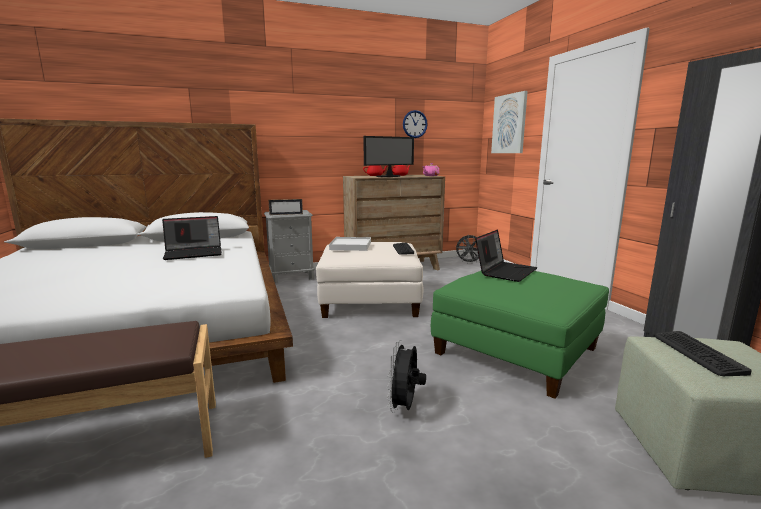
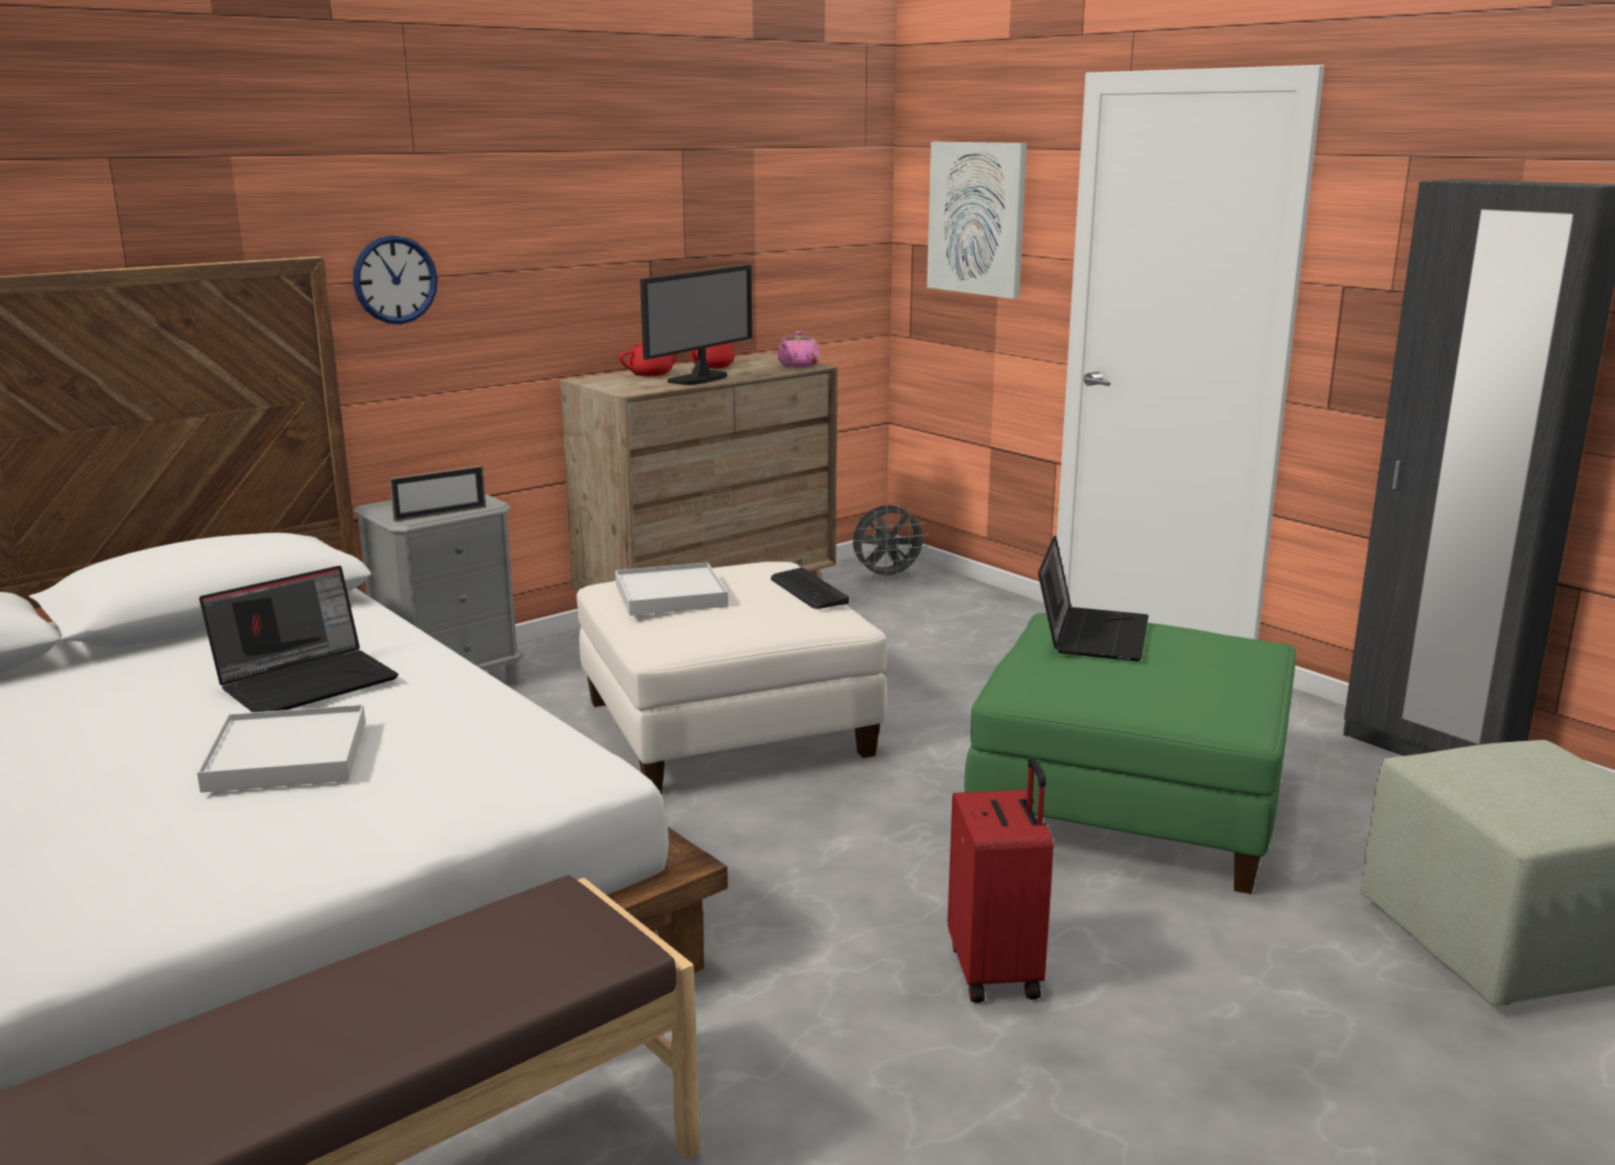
camera: 20 degrees left, 5 degrees up
(154, 270) = (287, 755): none -> white tray
(405, 407) = (997, 971): black fan -> red suitcase
(415, 124) = (733, 218): wall clock -> wall clock (395, 280)
(697, 353) = (1501, 777): keyboard -> none

